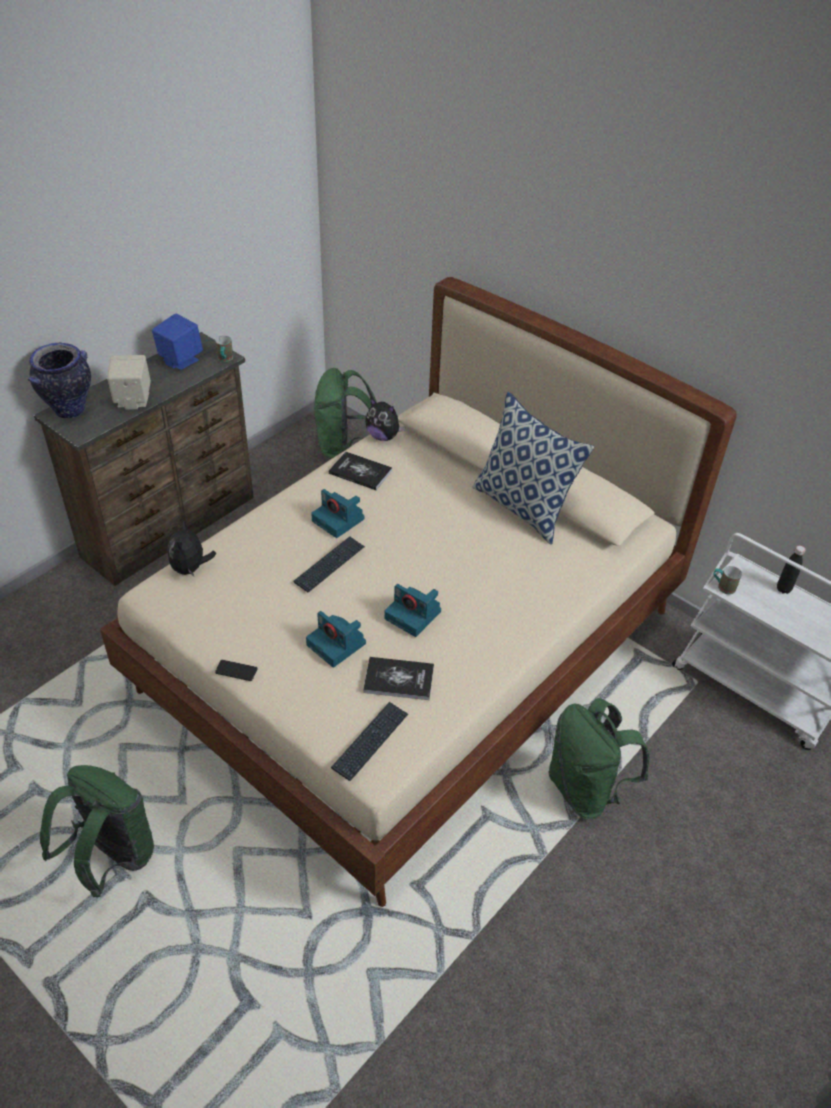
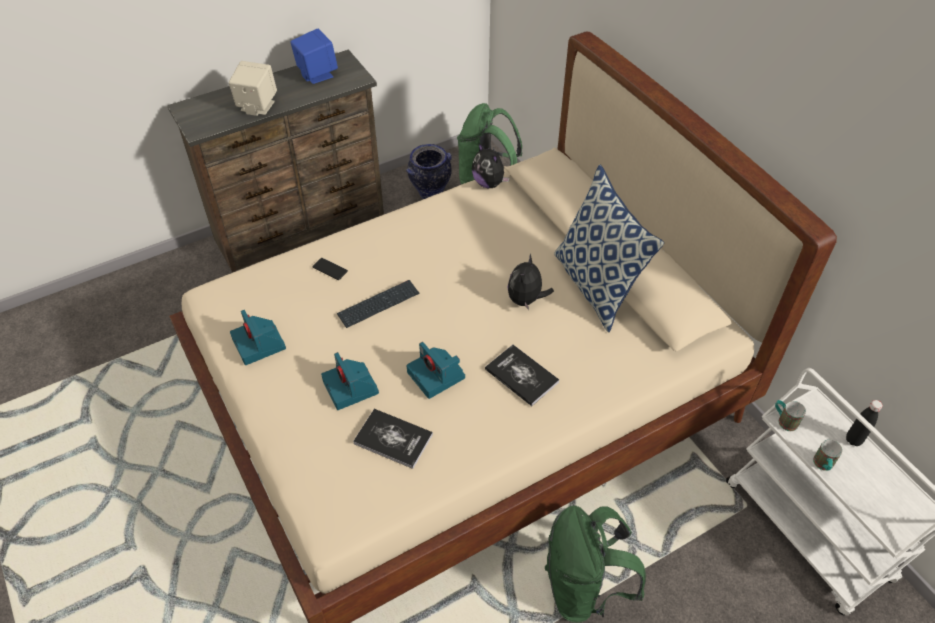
camera: 20 degrees right, 5 degrees up
(69, 411) = (198, 107): vase -> vase (430, 194)
(112, 858) = (129, 526): green backpack -> none
(190, 568) = (254, 279): plush toy -> plush toy (526, 300)
(225, 359) = (357, 80): mug -> mug (823, 466)
(236, 671) = (248, 390): phone -> phone (330, 269)
(339, 520) = (409, 260): camera -> camera (260, 344)
(360, 472) = (451, 215): book -> book (521, 376)
(370, 741) = (338, 496): keyboard -> none

